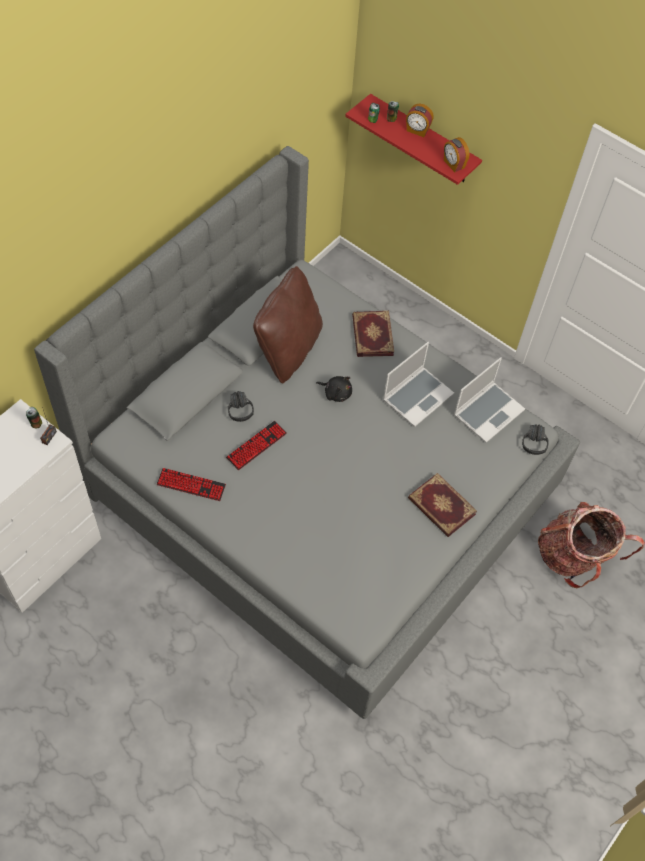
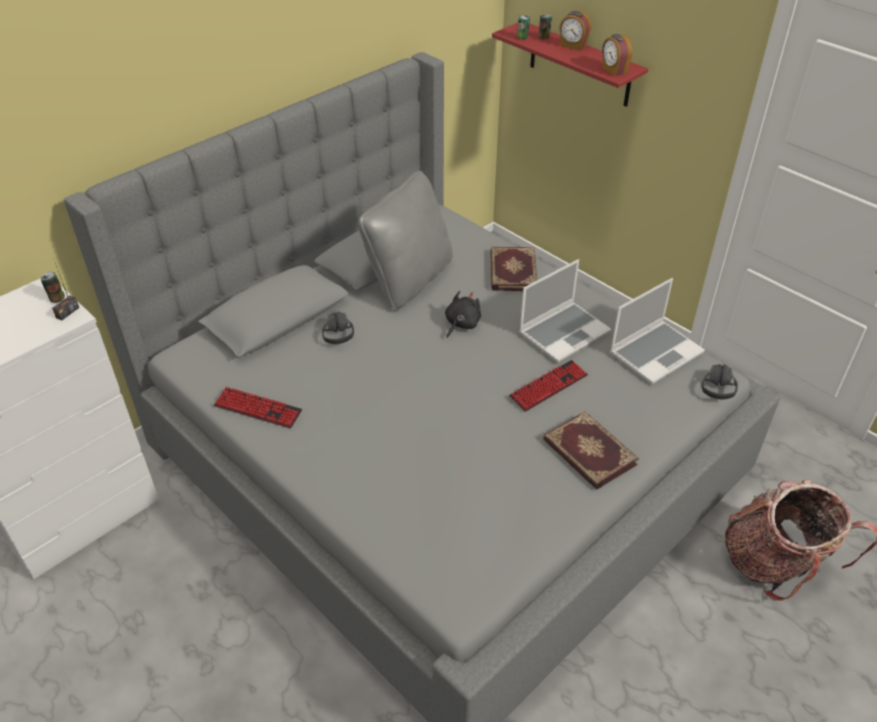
camera: 10 degrees right, 15 degrees down
(256, 446) = (351, 372): keyboard -> keyboard (548, 386)
(288, 349) = (409, 280): brown pillow -> grey pillow
(336, 393) = (461, 324): black plush toy -> black plush toy turned 90 degrees counterclockwise

